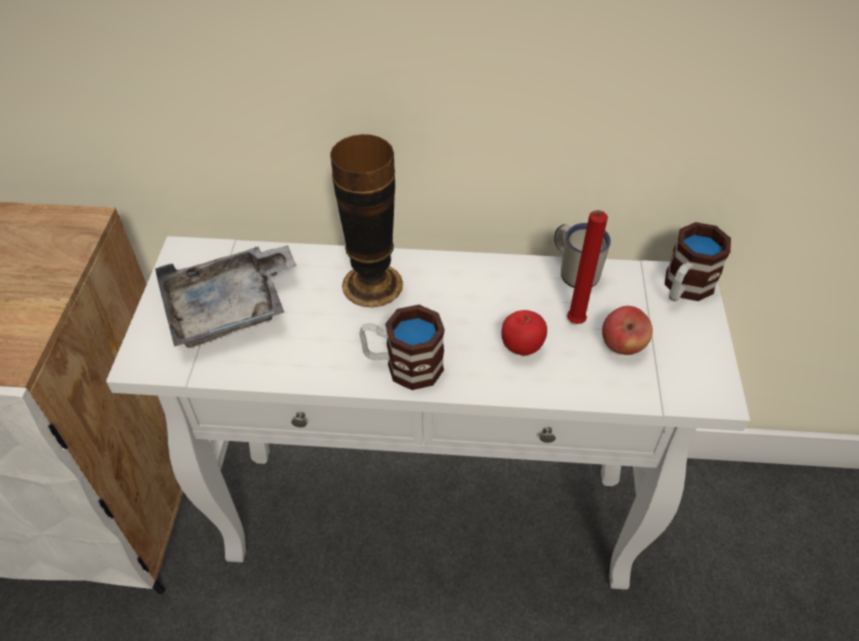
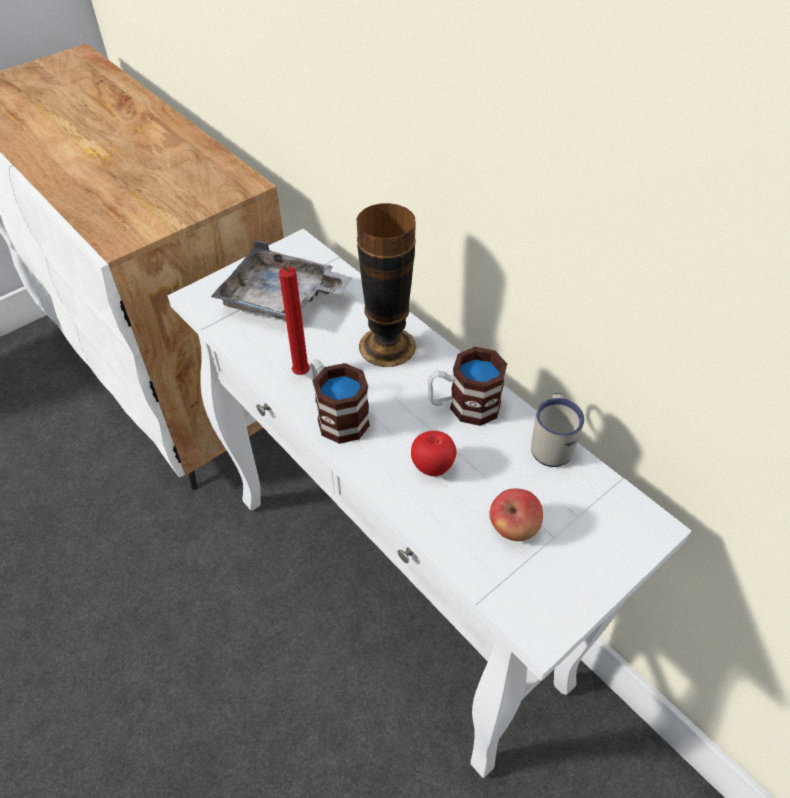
camera: 45 degrees right, 0 degrees up
(573, 324) = (496, 482): red candle -> red candle (298, 373)
(684, 289) = (631, 528): mug -> mug (463, 406)

